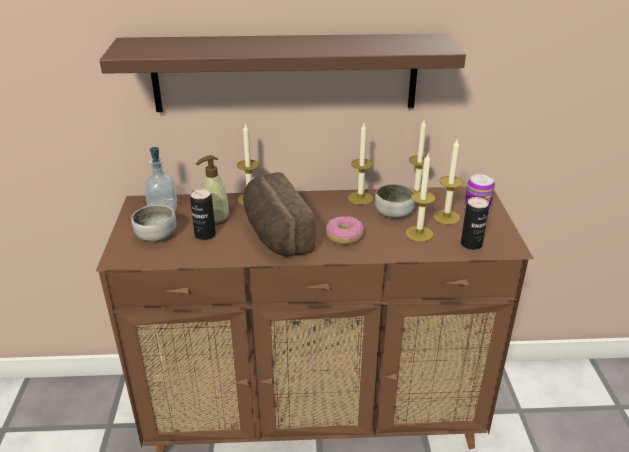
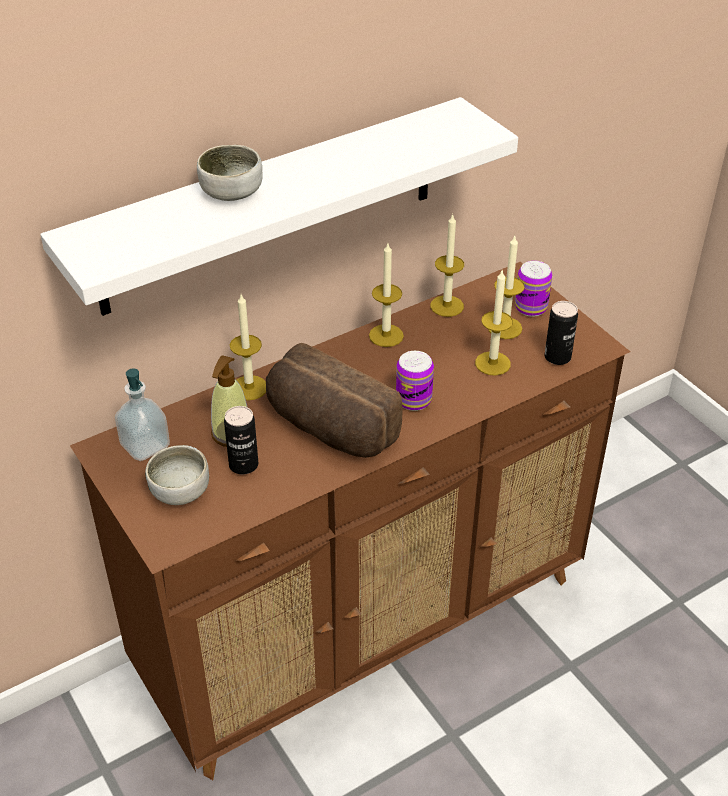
camera: 30 degrees left, 10 degrees up
(285, 73) = (270, 206): brown shelf -> white shelf
(344, 236) = (413, 400): donut -> can
(394, 213) = (443, 344): bowl -> bowl (231, 193)

